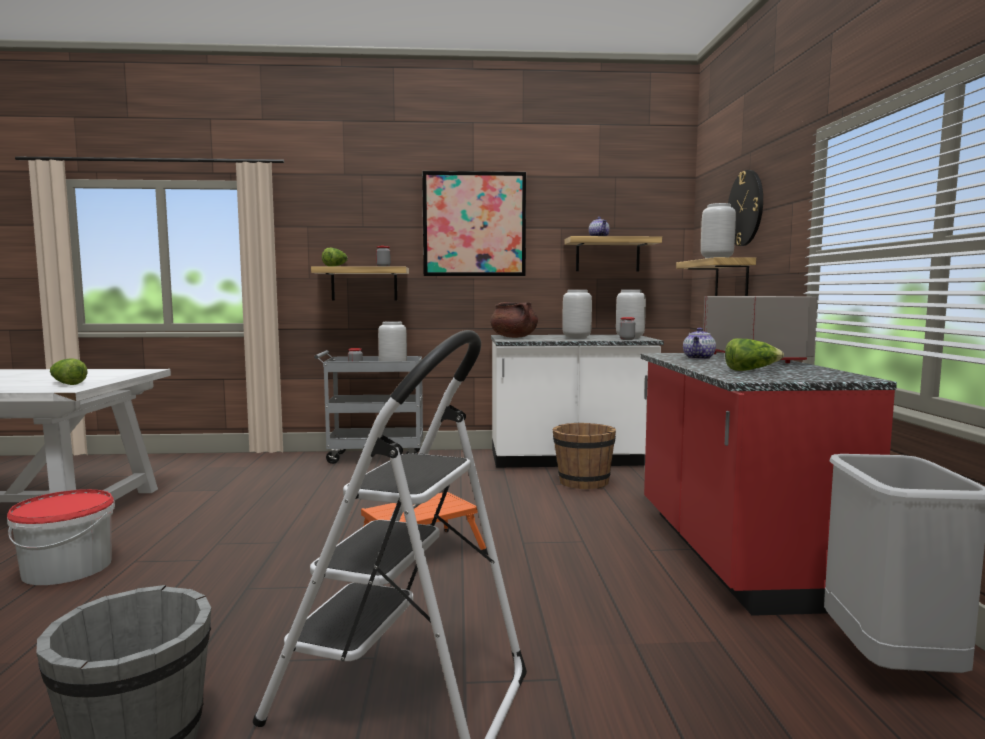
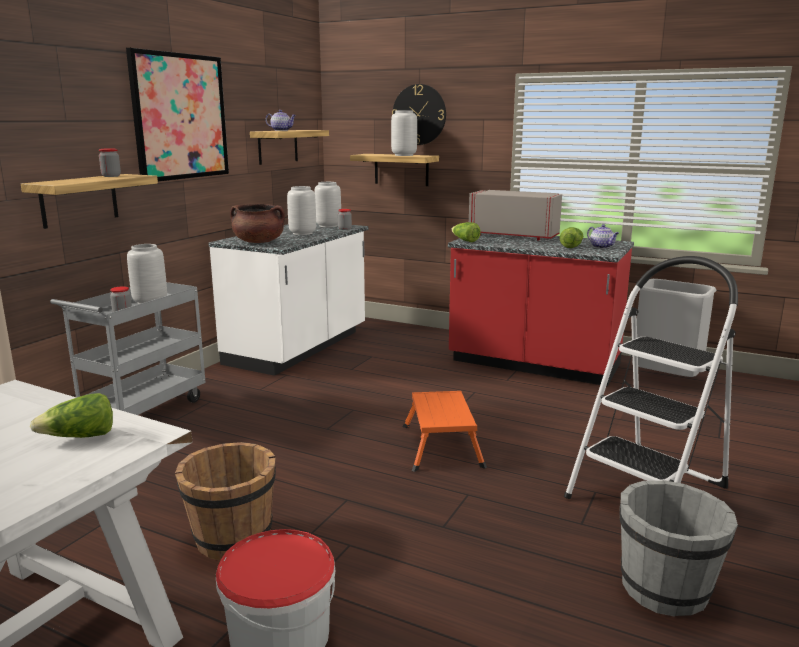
camera: 60 degrees left, 10 degrees up
(335, 266) = (61, 181): lettuce -> lettuce (465, 240)
(583, 482) = (361, 360): brown bucket -> brown bucket (232, 539)
(699, 358) = (501, 241): teapot -> teapot (602, 247)

